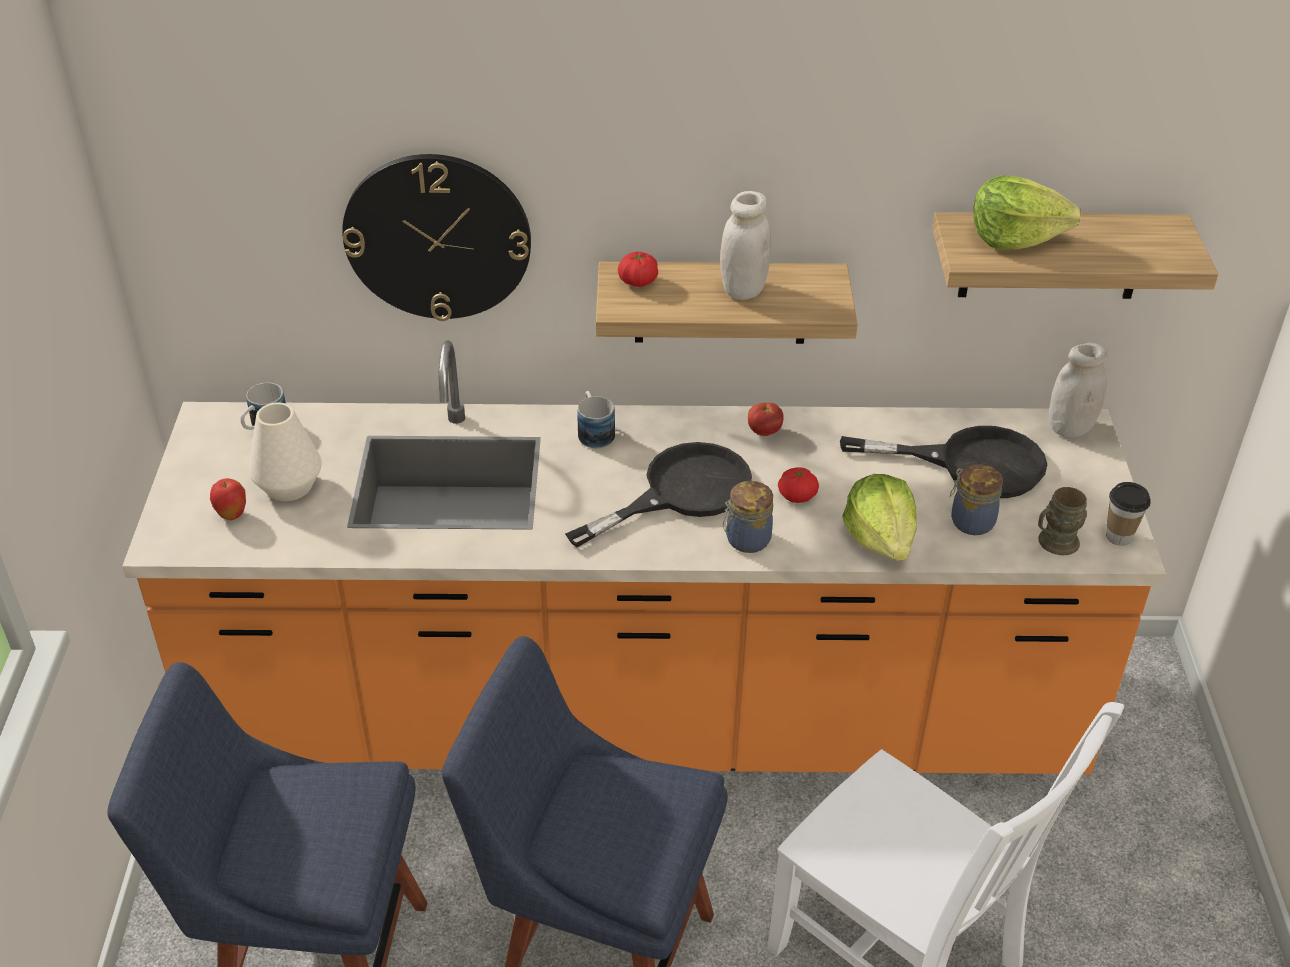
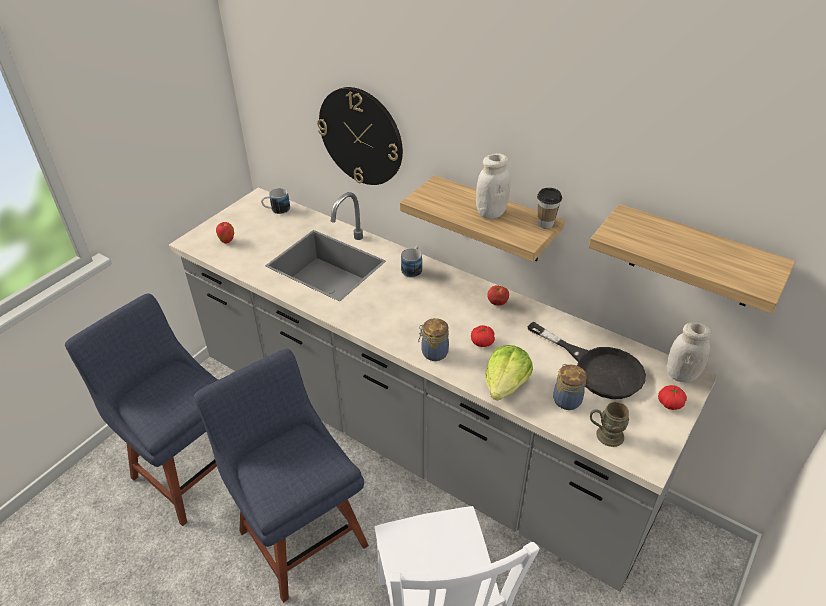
camera: 35 degrees right, 0 degrees up
(288, 486) = (260, 238): white vase -> none
(638, 281) = (441, 190): tomato -> tomato (670, 403)
(642, 720) = (414, 433): orange counter -> grey counter
(681, 492) = (425, 315): black frying pan -> none
(1015, 237) = (654, 233): lettuce -> none
(1118, 537) = (651, 451): cup -> cup (545, 224)

